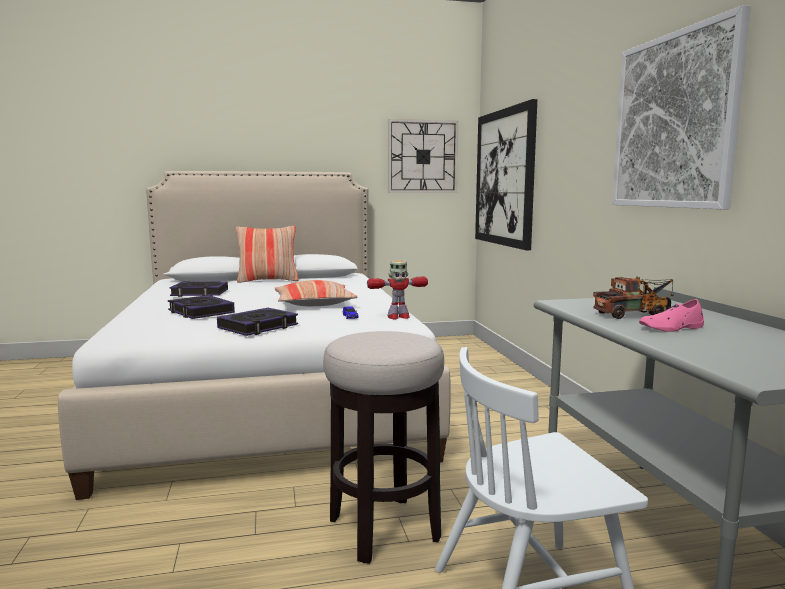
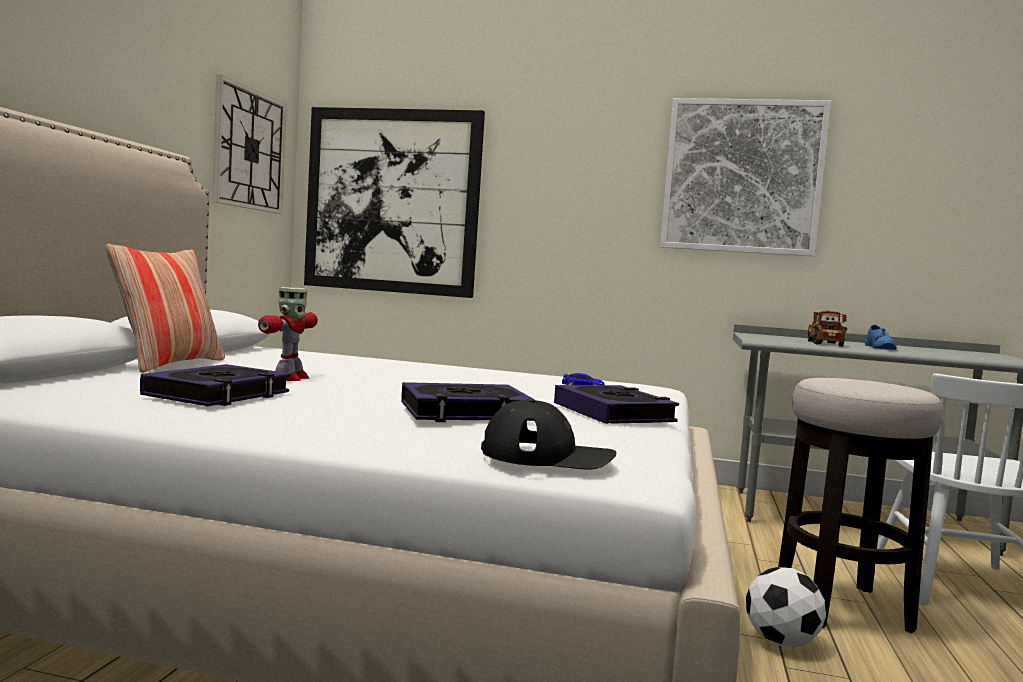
camera: 65 degrees left, 5 degrees down
(120, 328) = (547, 456): none -> black cap
(293, 507) = (781, 641): none -> football
(314, 303) = (461, 382): pillow -> none
(398, 317) = (605, 381): toy robot -> toy robot (290, 378)
(671, 328) = (880, 348): pink shoe -> blue shoe

